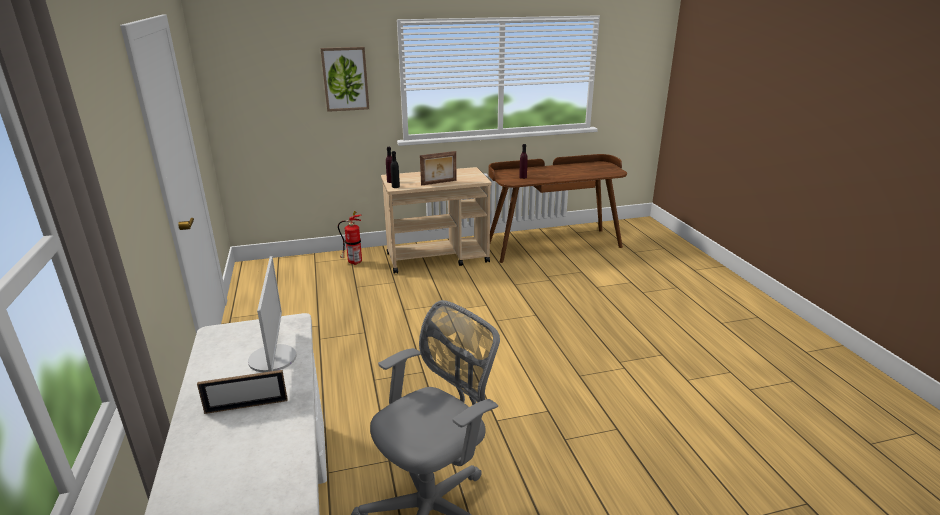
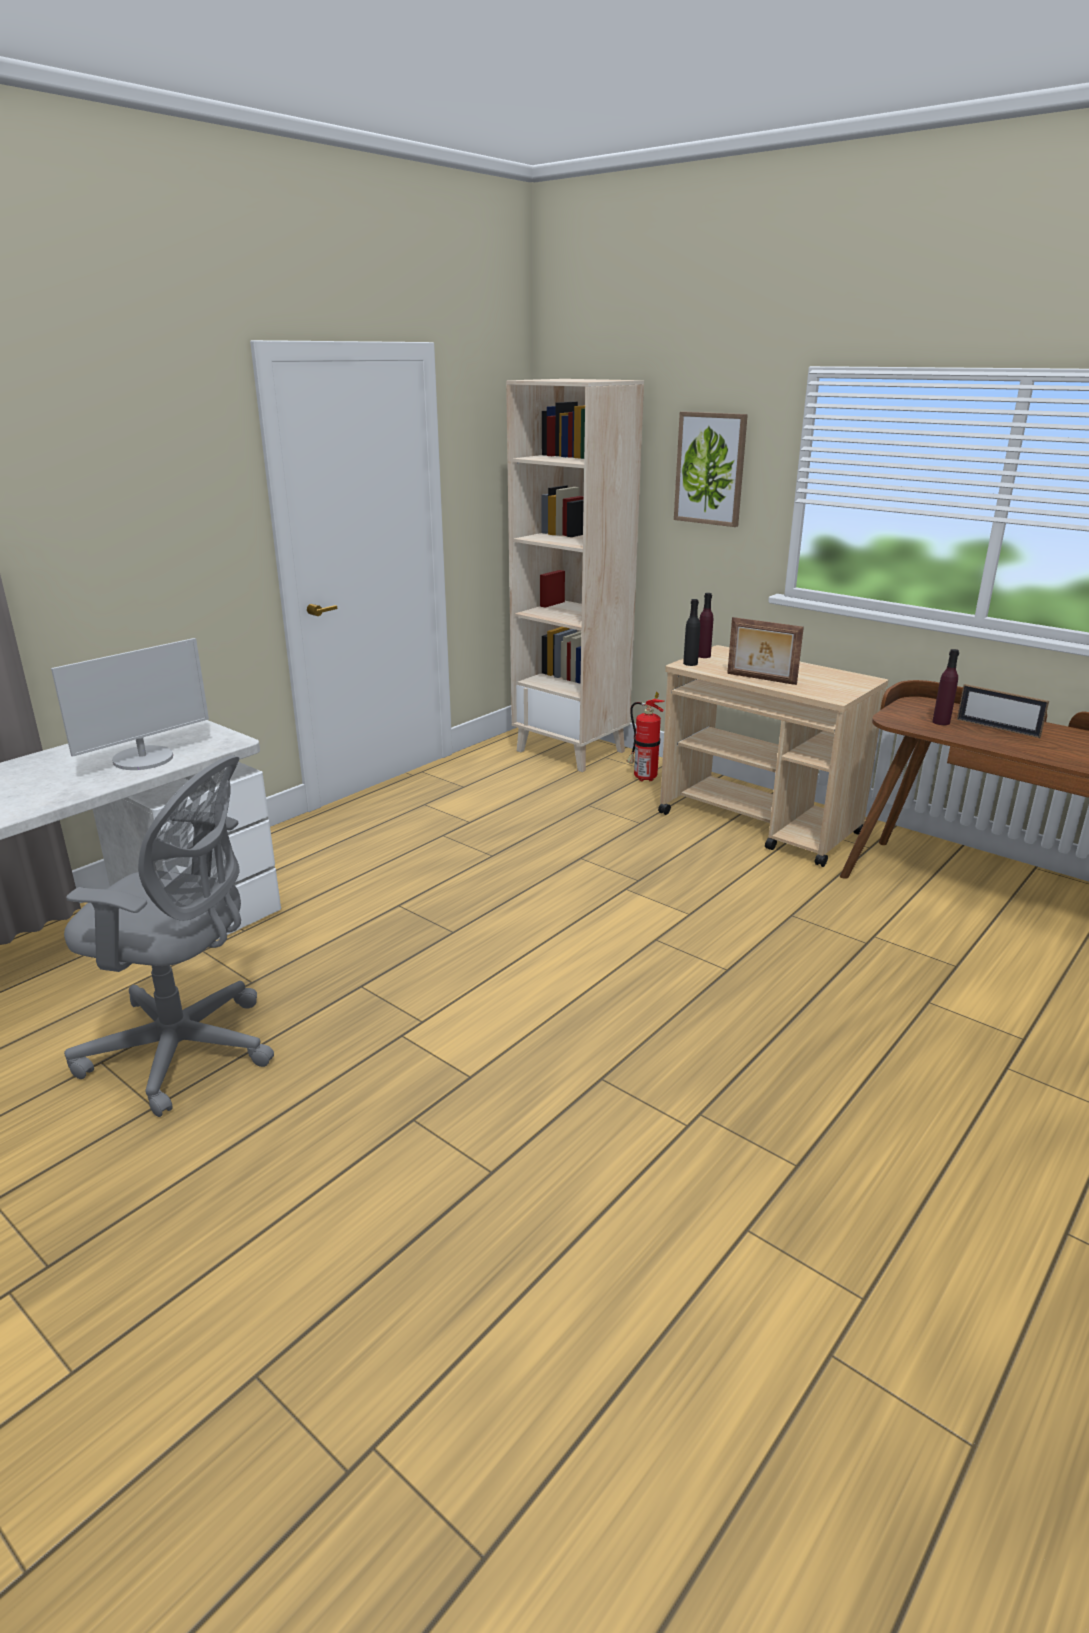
camera: 55 degrees right, 0 degrees up
(246, 406) = (44, 779): picture frame -> picture frame (997, 728)
(292, 267) = (571, 751): none -> beige bookcase

